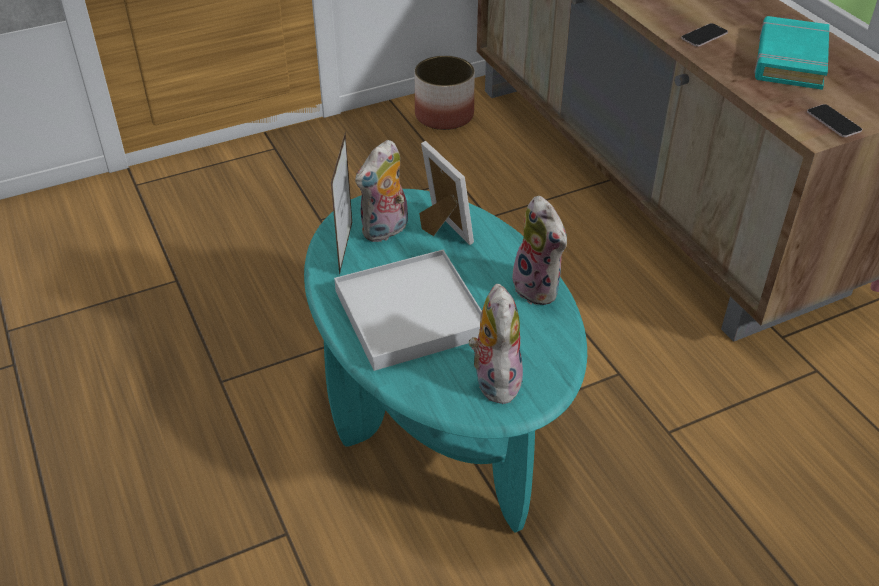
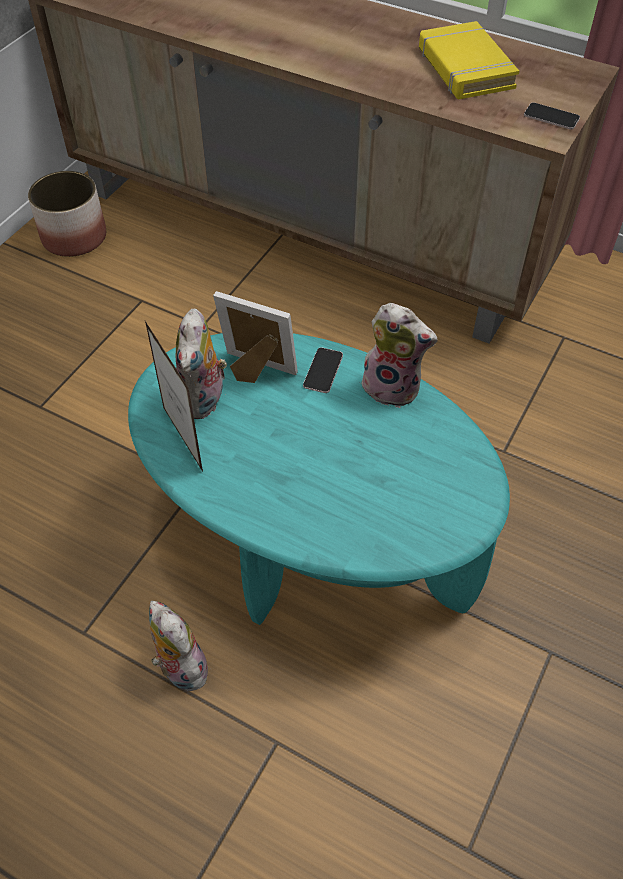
camera: 35 degrees left, 10 degrees up
(410, 314) = (306, 476): white tray -> none
(494, 379) = (434, 499): plush toy -> plush toy (180, 668)
(704, 36) = (375, 70): phone -> phone (323, 371)
(789, 60) = (464, 68): turquoise book -> yellow book

